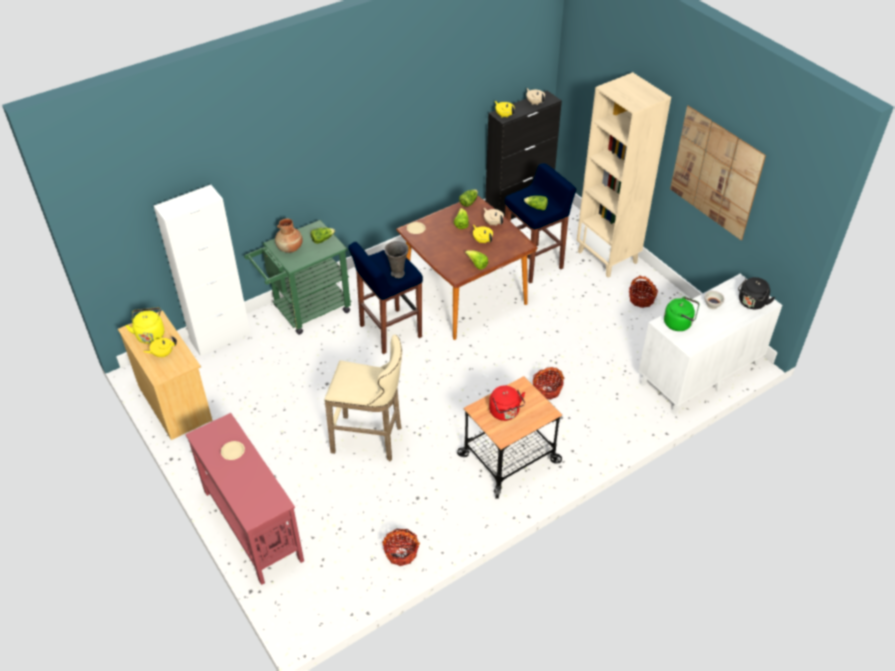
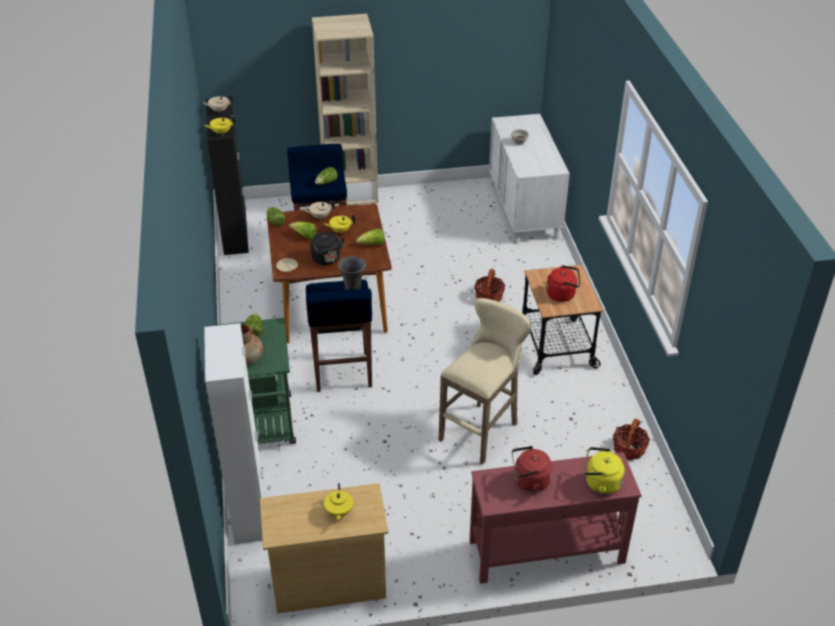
camera: 65 degrees left, 5 degrees down
(150, 334) = (296, 517): yellow kettle -> yellow kettle (600, 483)
(233, 451) = (529, 481): beige plate -> red kettle
(641, 299) = (418, 207): basket -> none
(679, 323) = (529, 164): green kettle -> none
(715, 172) = (432, 52): picture -> none
(751, 303) = (529, 125): black kettle -> black kettle (327, 259)

